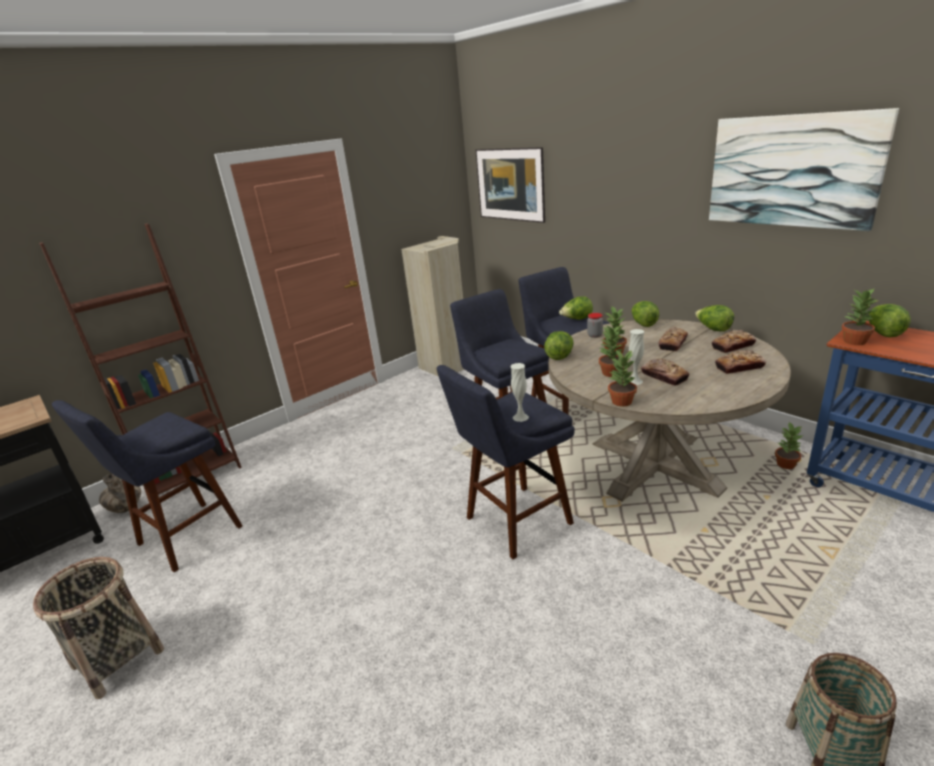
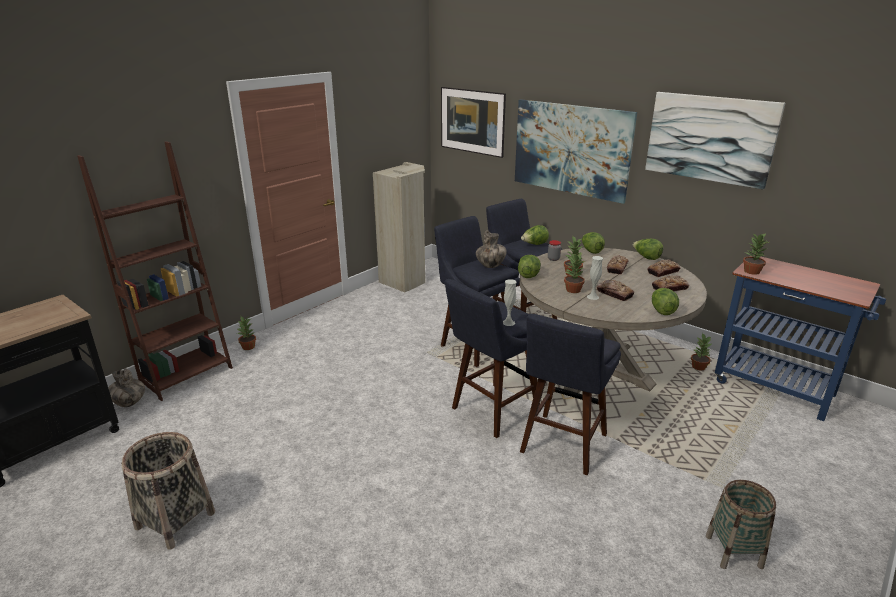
camera: 10 degrees left, 0 degrees up
(183, 539) = (198, 428): blue stool -> blue stool (562, 446)
(518, 346) = (490, 266): none -> vase
(619, 204) = (571, 149): none -> picture
(622, 402) = (586, 312): potted plant -> potted plant (248, 347)
(883, 333) = (771, 266): lettuce -> lettuce (662, 311)

